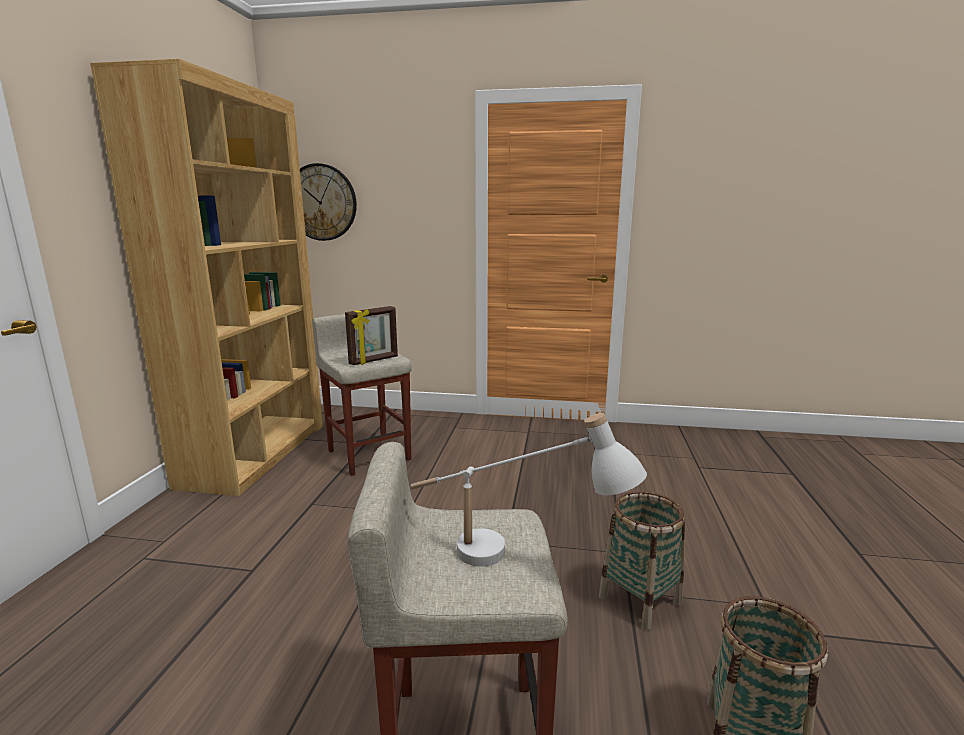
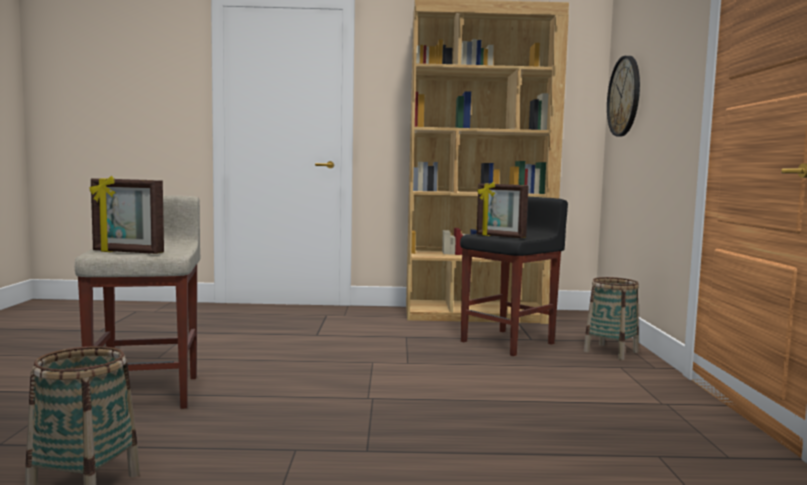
camera: 80 degrees right, 10 degrees down
(368, 454) = (508, 342): beige stool -> black stool
(515, 560) = (127, 252): white table lamp -> picture frame
(640, 600) = (280, 454): basket -> basket (611, 352)

